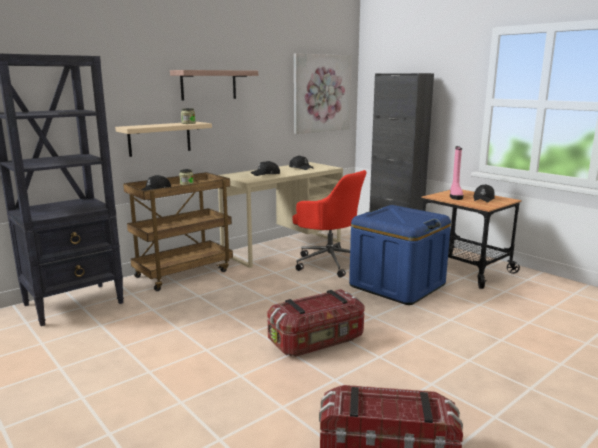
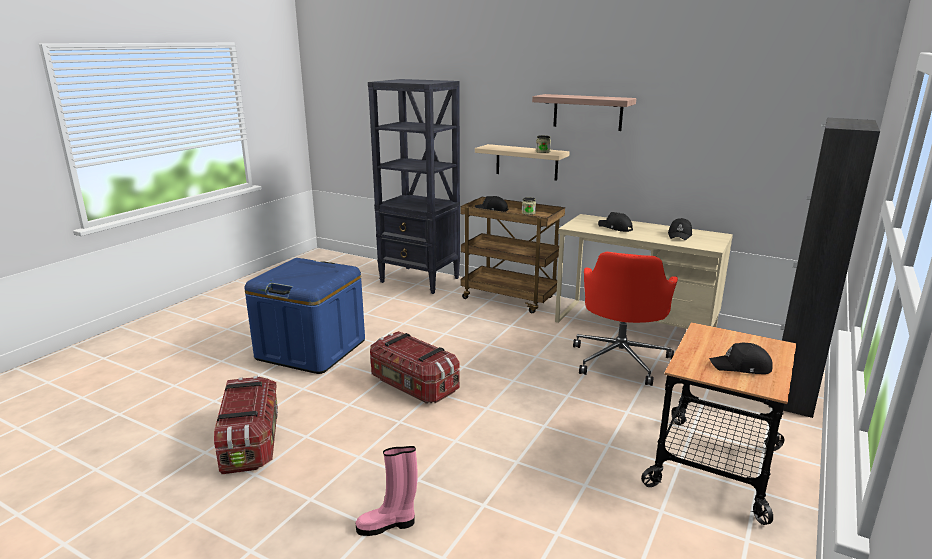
camera: 70 degrees right, 5 degrees up
(322, 93) = (779, 138): picture -> none
(397, 285) = (592, 414): blue storage box -> blue storage box (311, 349)
(455, 196) = (730, 344): pink boot -> pink boot (387, 525)

